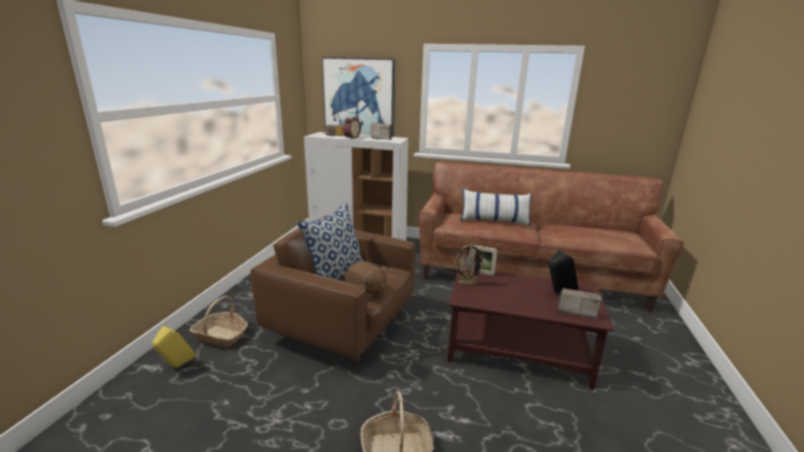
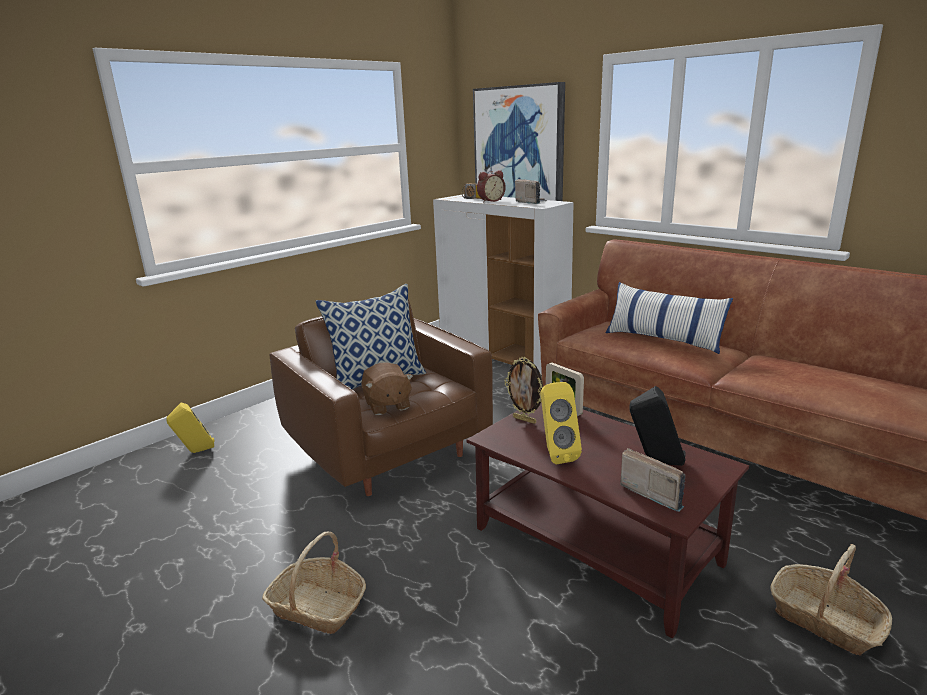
camera: 30 degrees right, 0 degrees up
(221, 336) = (257, 432): basket -> basket (825, 619)
(507, 301) = (555, 454): none -> yellow speaker

